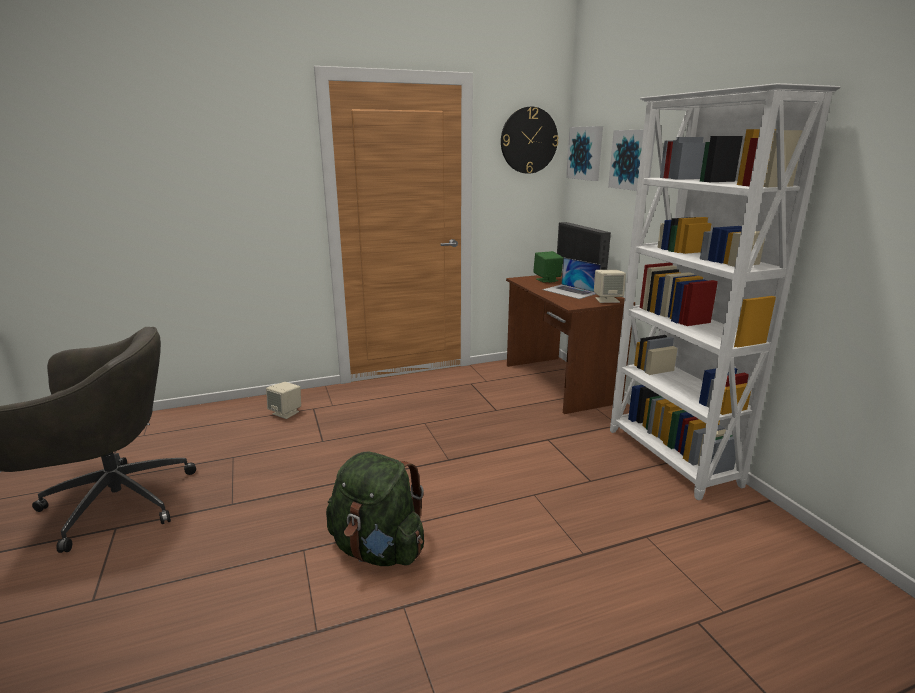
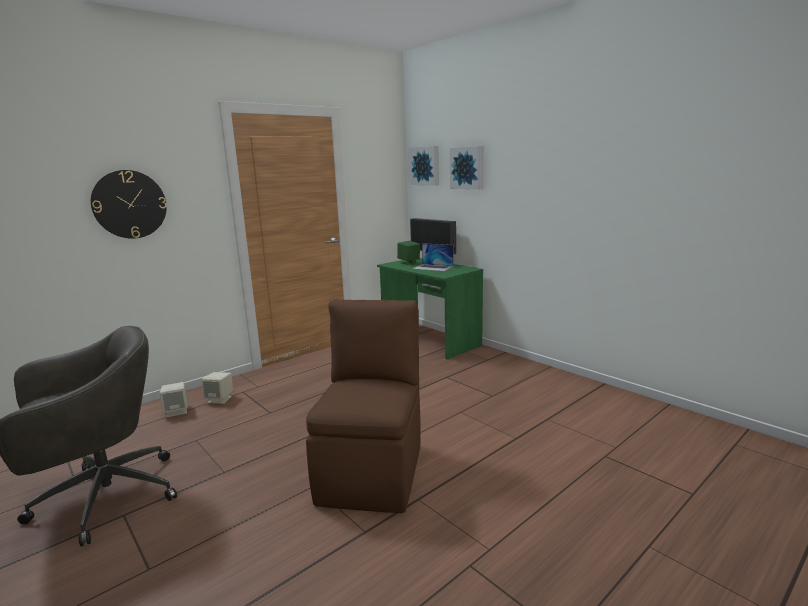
camera: 20 degrees left, 5 degrees down
(378, 549) = (373, 471): green backpack -> brown chair
(529, 140) = (381, 158): wall clock -> wall clock (129, 204)
(559, 383) = (429, 341): brown desk -> green desk
(607, 300) = (463, 269): beige speaker -> beige speaker (177, 411)
(671, 457) = (533, 372): white bookcase -> none

